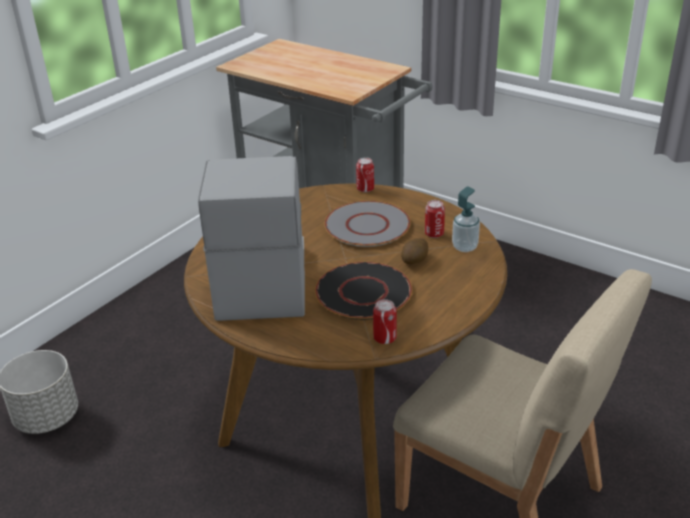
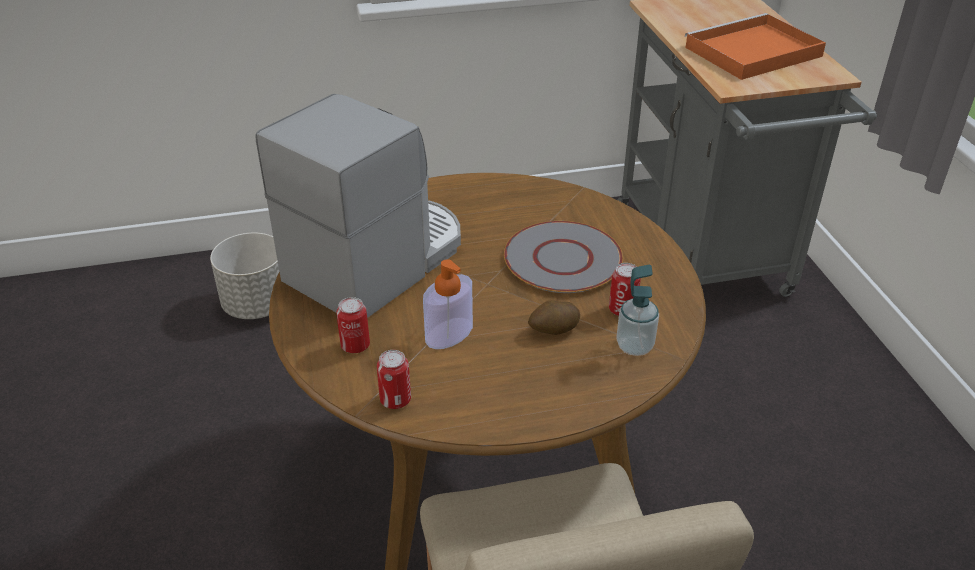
camera: 40 degrees right, 5 degrees up
(333, 72) = (751, 52): none -> orange tray
(363, 292) = (449, 333): black plate -> soap dispenser
(365, 189) = (622, 214): can -> can (355, 345)

